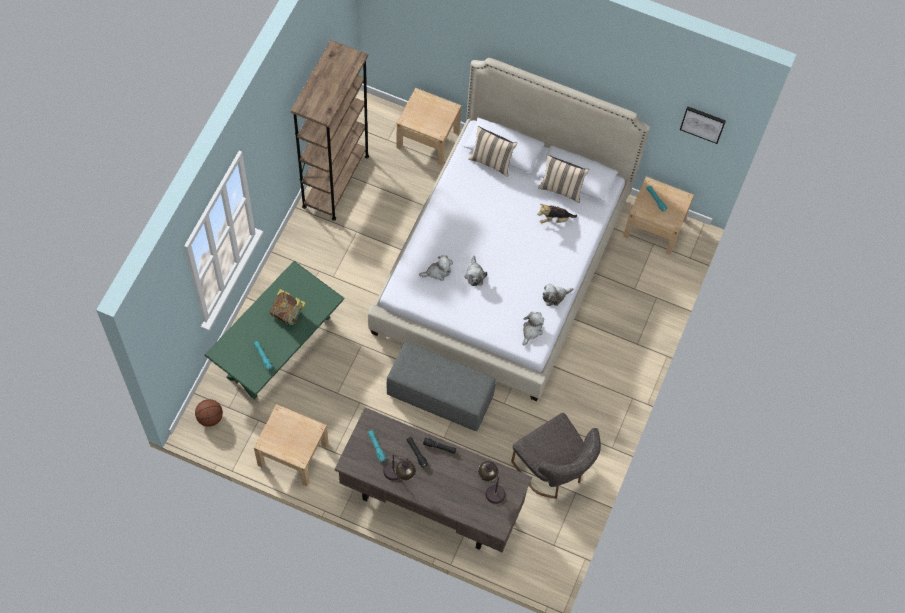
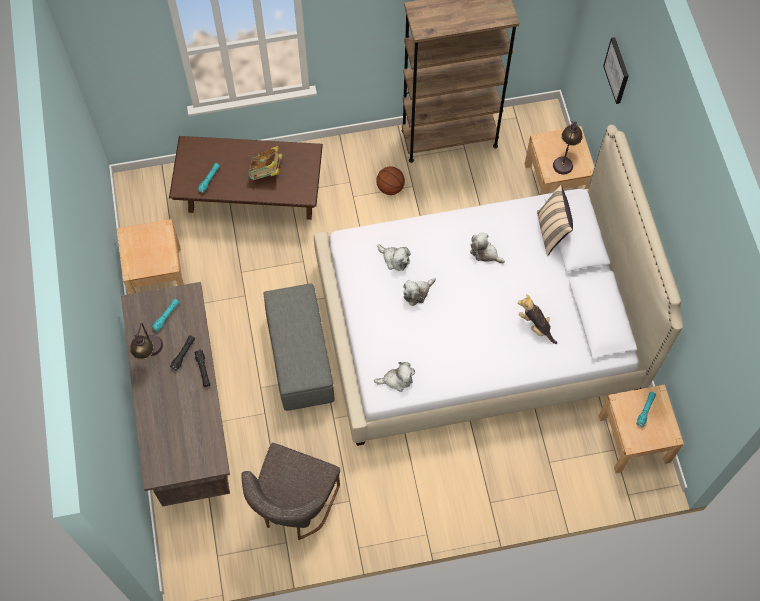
camera: 60 degrees right, 0 degrees up
(210, 418) = (147, 190): basketball -> basketball (390, 188)
(278, 347) = (251, 198): green coffee table -> brown coffee table
(490, 487) = (191, 441): table lamp -> table lamp (565, 159)
(555, 296) = (451, 378): plush toy -> plush toy (485, 253)
(561, 188) = (575, 311): beige pillow -> none
(703, 123) = (719, 369): picture -> picture (617, 70)

